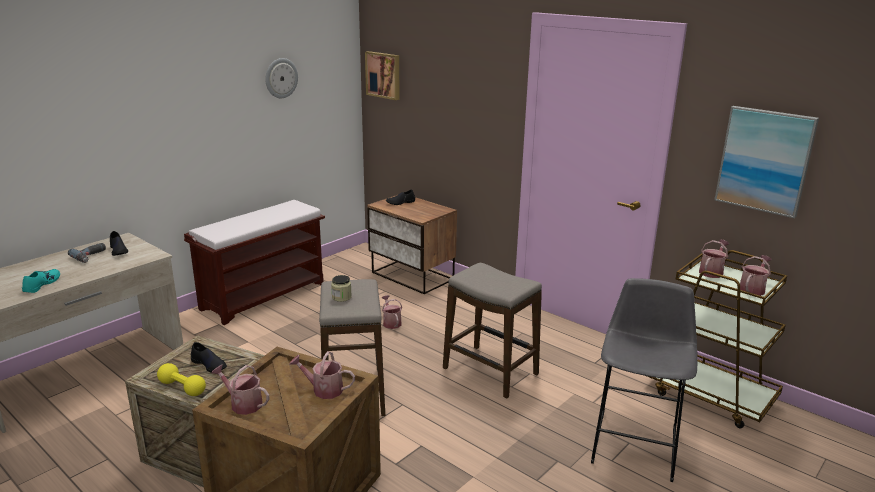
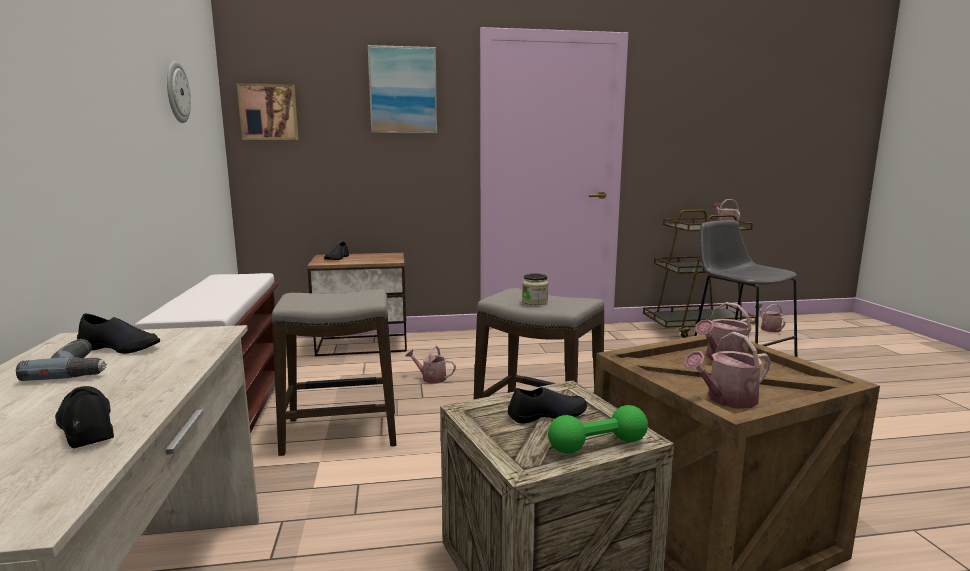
camera: 50 degrees left, 10 degrees down
(42, 284) = (87, 425): turquoise shoe -> black shoe
(182, 388) = (597, 445): yellow dumbbell -> green dumbbell
(490, 371) = (582, 370): stool -> stool (341, 432)
(712, 271) = (687, 225): watering can -> watering can (768, 328)
(764, 160) = (694, 135): picture -> picture (403, 90)

